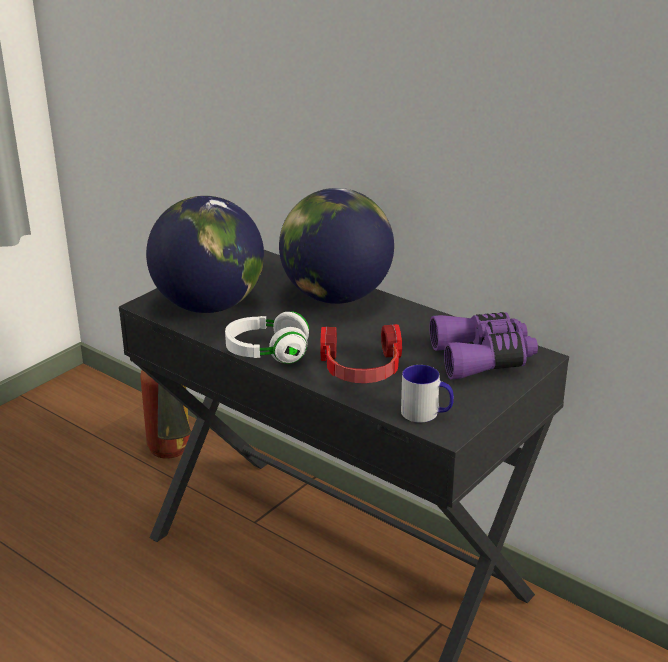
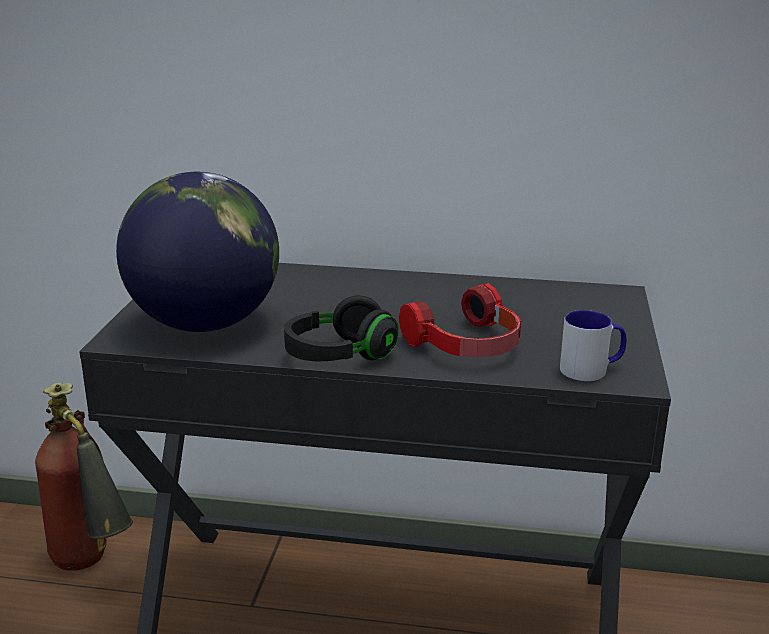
camera: 30 degrees left, 5 degrees down
(267, 353) = (339, 355): white headphones -> black headphones
(336, 296) = (345, 284): globe -> none
(483, 358) = (571, 305): purple binoculars -> none

